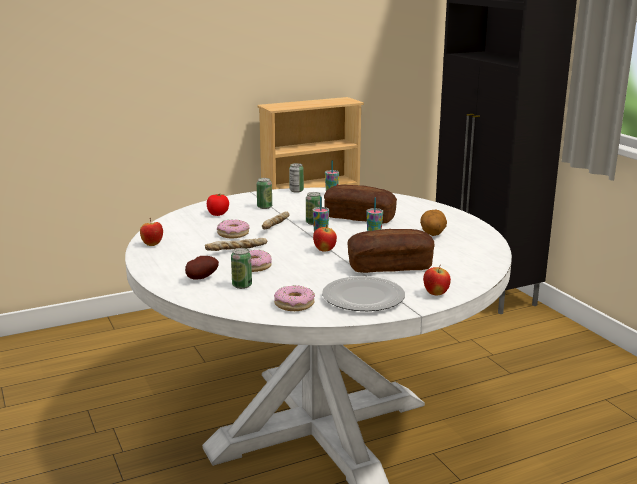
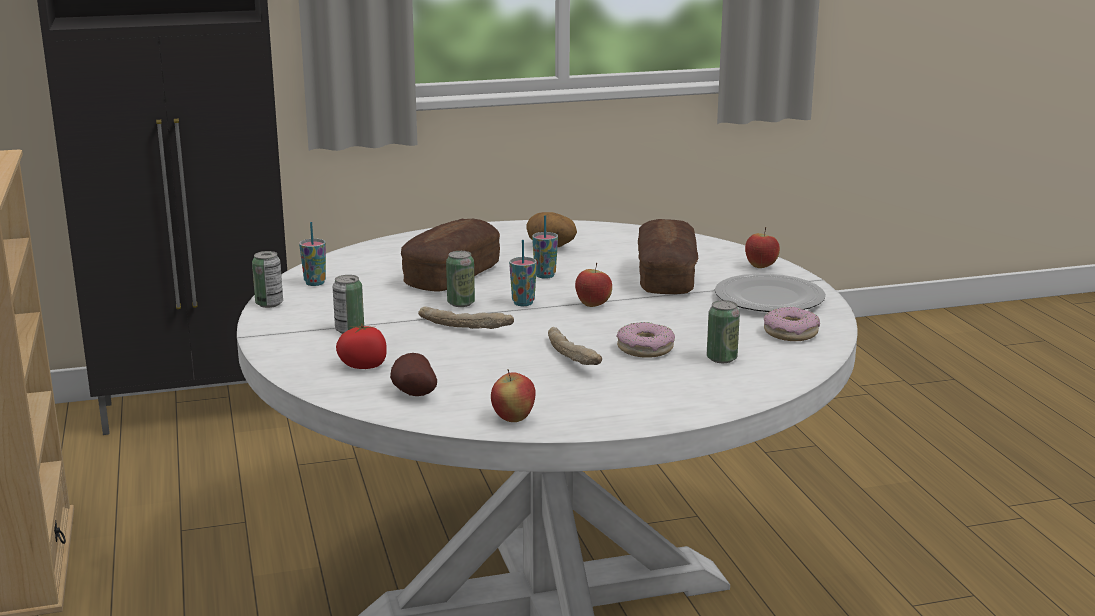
camera: 80 degrees left, 0 degrees up
(201, 278) = (688, 383): potato -> potato (412, 394)
(233, 234) = (486, 357): donut -> none

